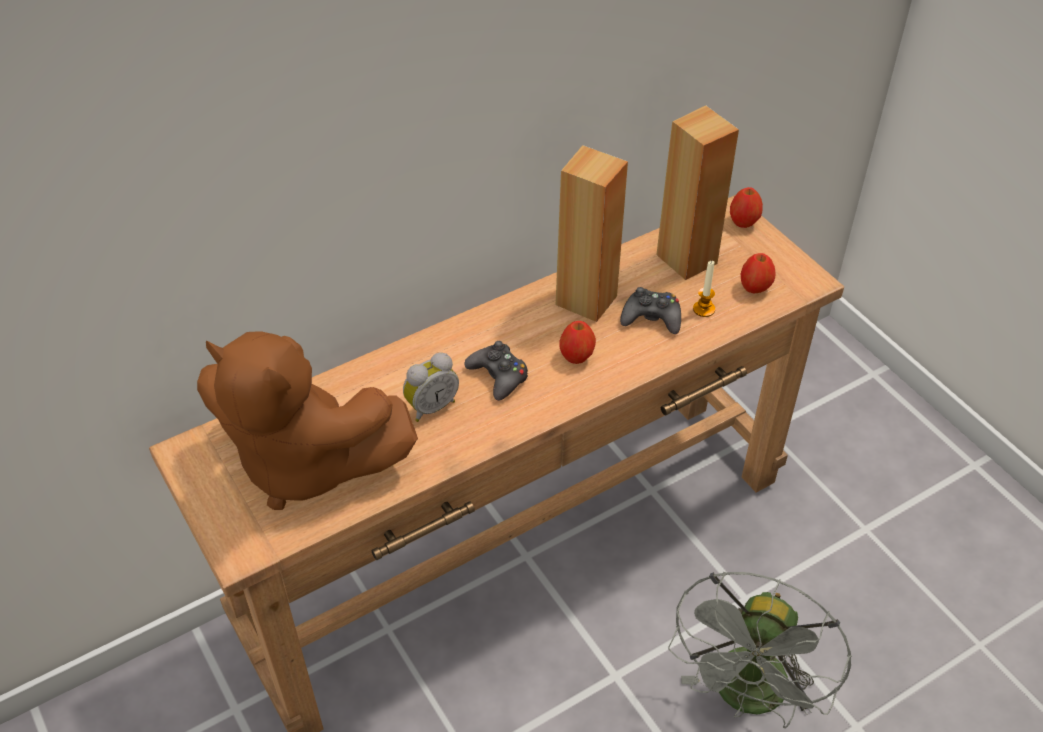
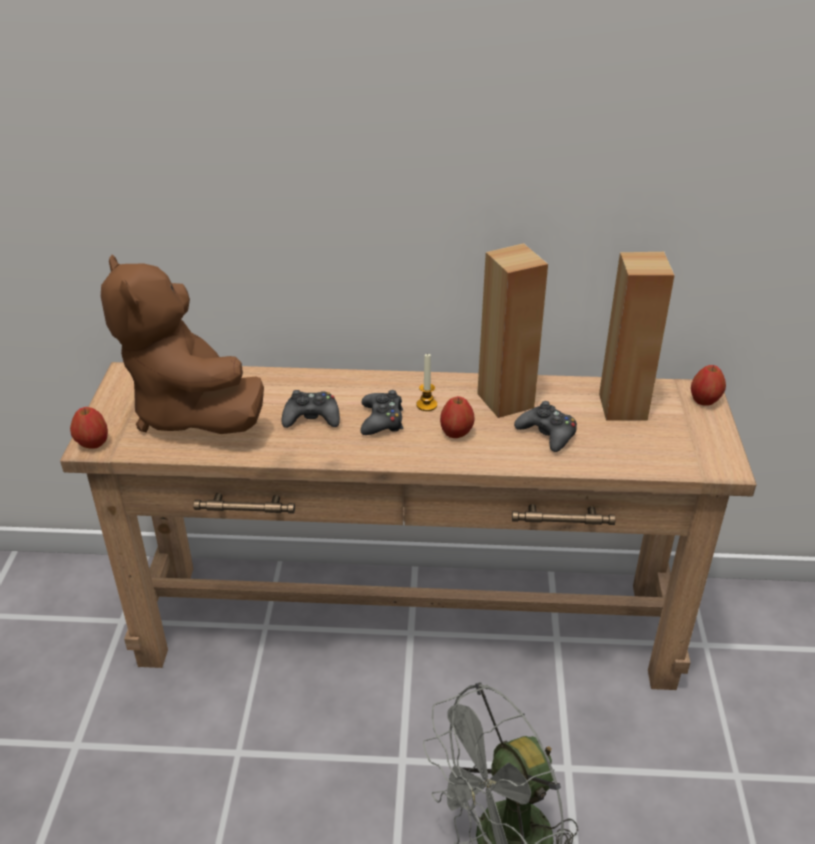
camera: 35 degrees right, 10 degrees down
(431, 406) = (311, 417): alarm clock -> black game controller
(704, 309) = (600, 446): candle -> candle (426, 405)
(754, 288) = (664, 450): apple -> apple (93, 444)

